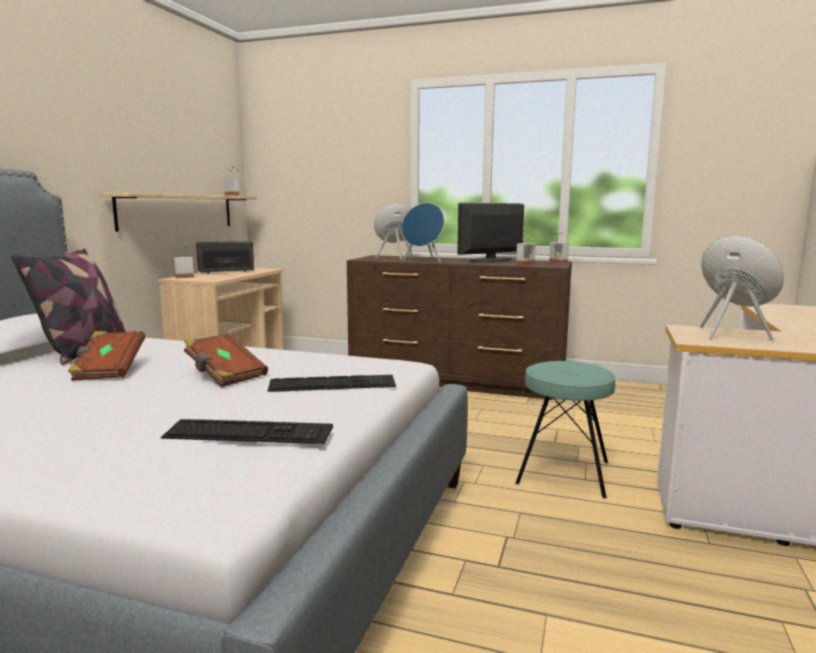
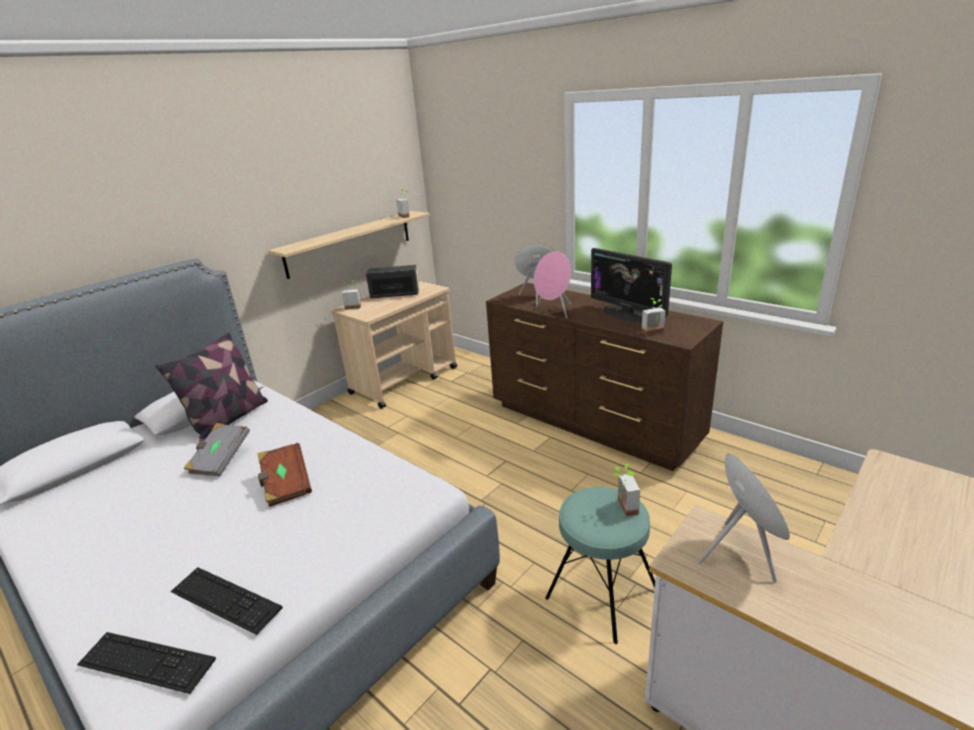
camera: 25 degrees right, 15 degrees up
(109, 370) = (220, 459): brown book -> grey book
(332, 384) = (344, 522): keyboard -> keyboard (146, 662)
(423, 261) = (554, 311): blue speaker -> pink speaker
(491, 261) = (627, 314): monitor -> monitor turned 120 degrees counterclockwise
(555, 263) = (693, 329): potted plant -> potted plant (622, 507)

